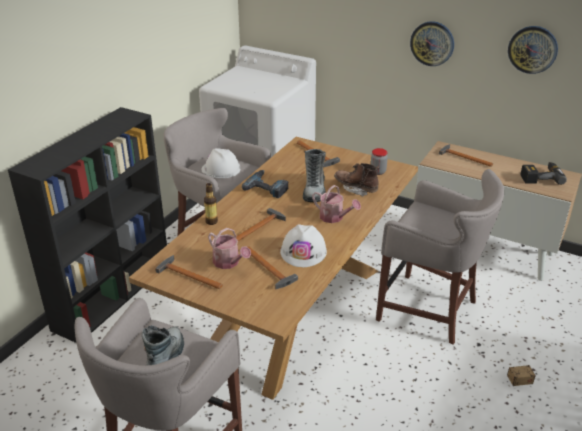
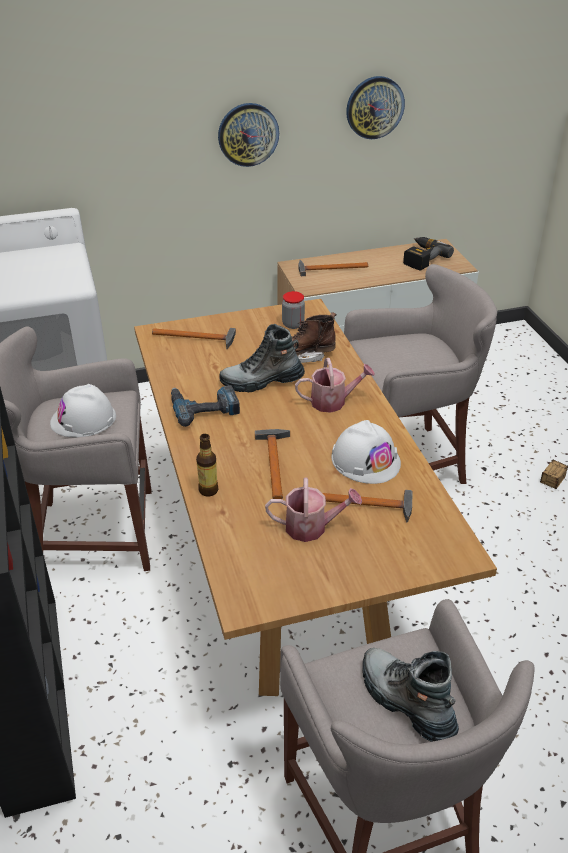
camera: 45 degrees left, 5 degrees up
(188, 275) = (292, 574): hammer -> none
(314, 190) = (262, 381): boot -> boot turned 120 degrees clockwise

